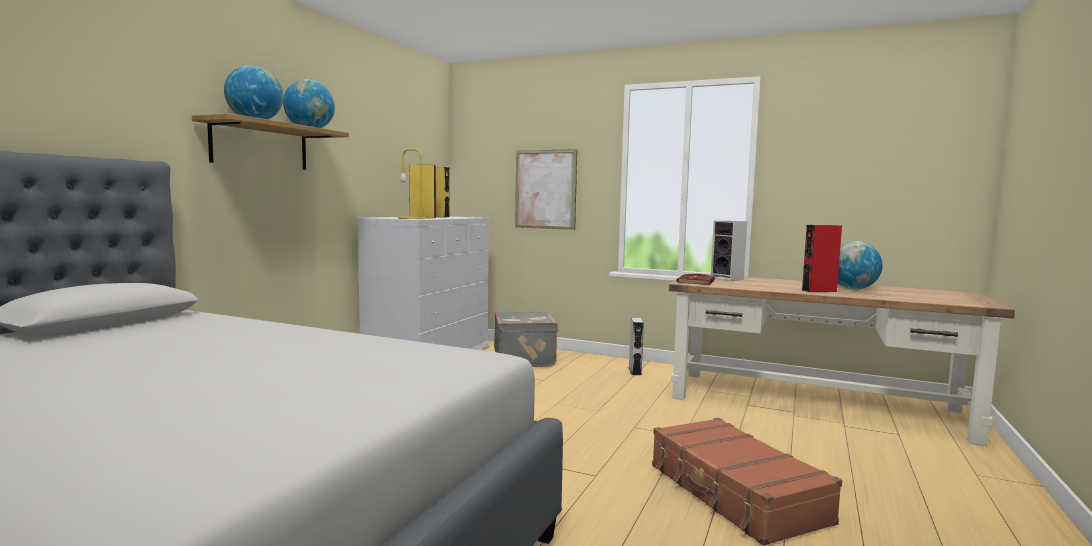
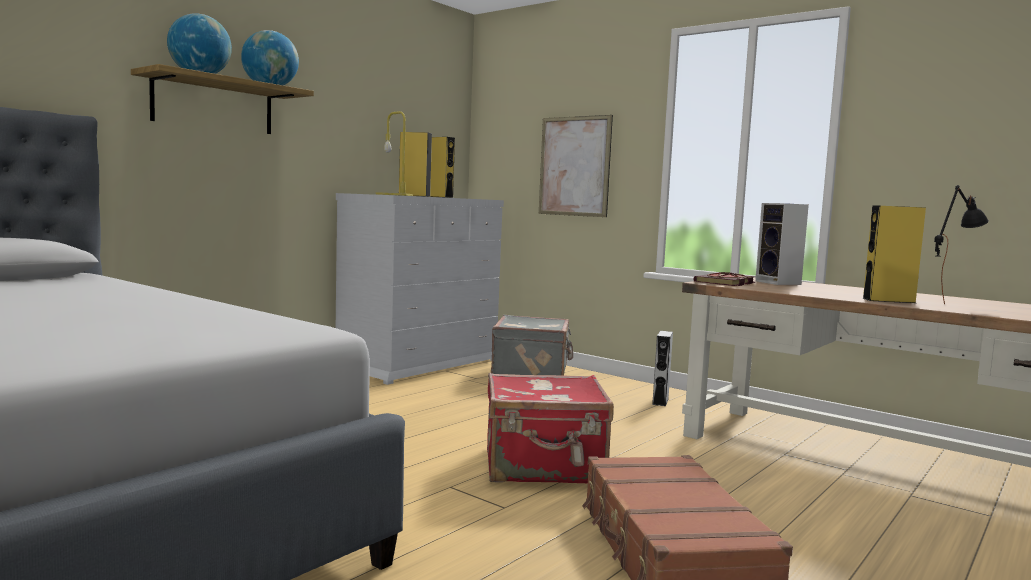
camera: 15 degrees right, 0 degrees up
(597, 437) = (544, 467): none -> red suitcase
(819, 291) = (888, 300): red speaker -> yellow speaker
(852, 289) = (950, 302): globe -> black table lamp

